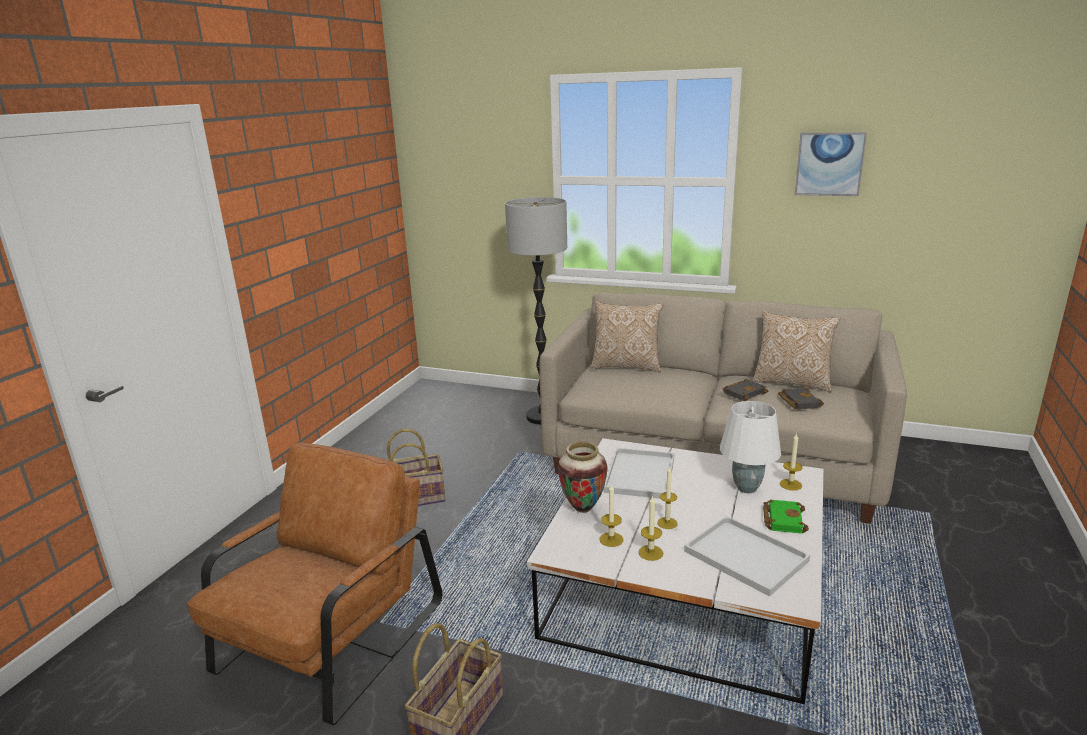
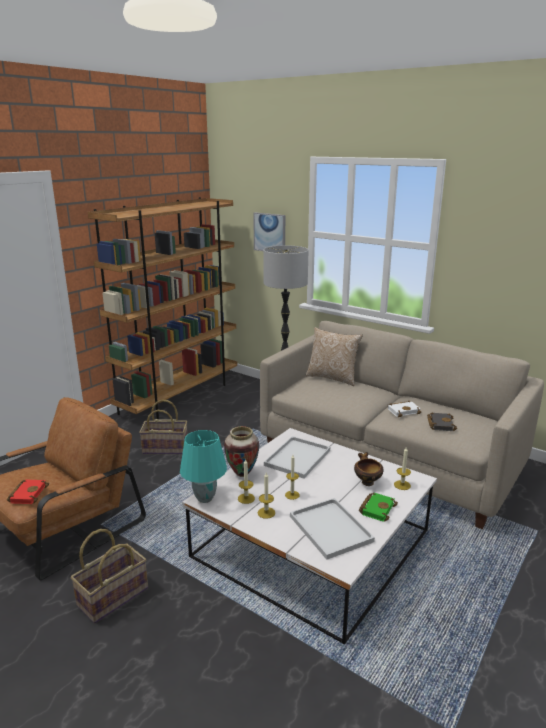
camera: 15 degrees right, 0 degrees up
(292, 597) = (28, 494): none -> red book
(392, 425) = (179, 396): none -> brown bookcase
(555, 550) = (205, 498): none -> turquoise table lamp
(744, 392) = (403, 411): black book -> white book
(746, 488) = (367, 482): white table lamp -> bowl
(792, 382) = (448, 409): pillow -> none
(829, 164) = (508, 240): picture -> picture (270, 232)

